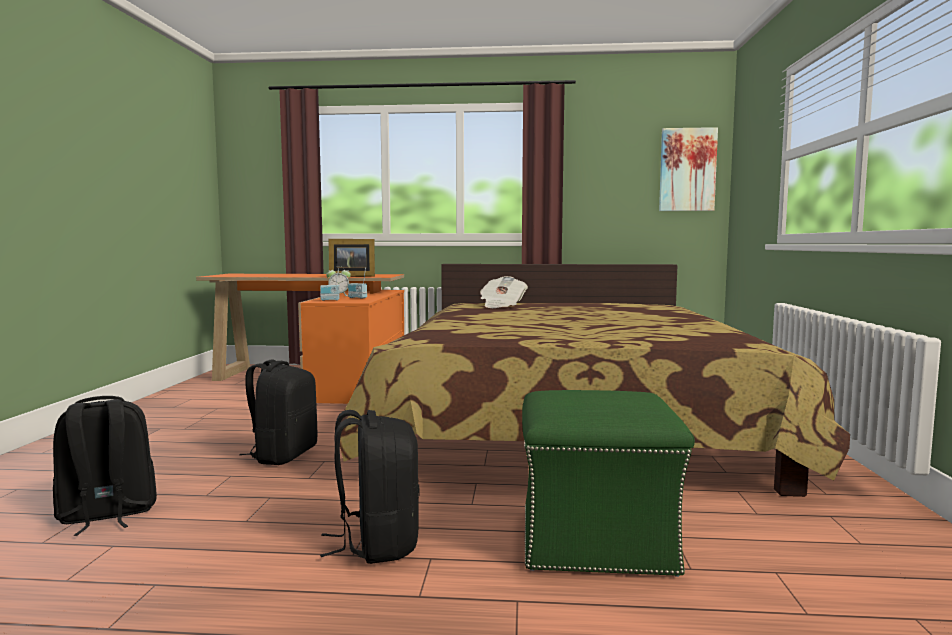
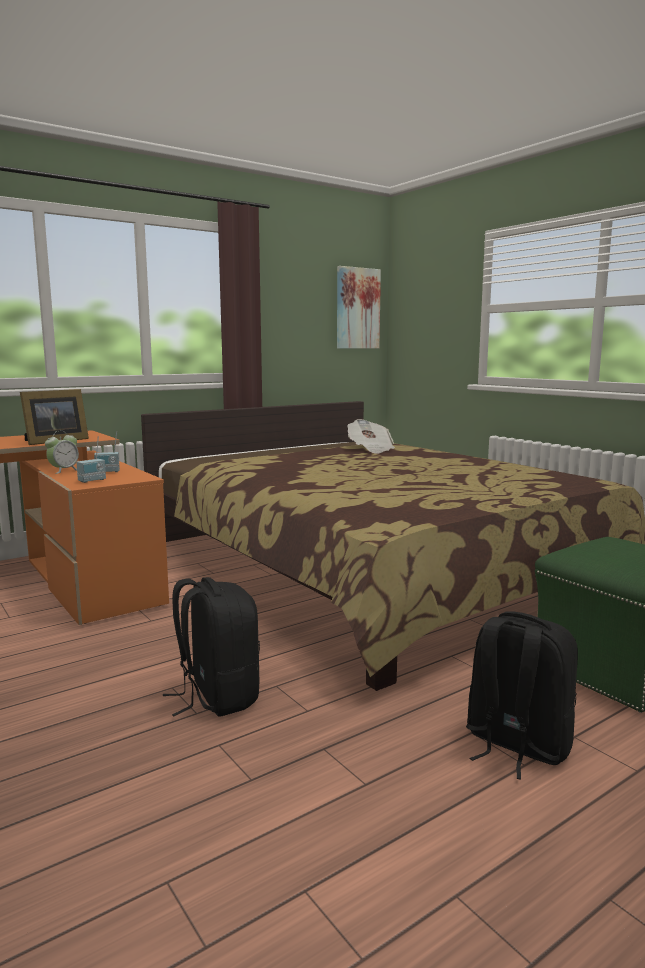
camera: 40 degrees left, 5 degrees up
(107, 515) = (195, 865): black backpack -> none
(502, 306) = (273, 462): newspaper -> newspaper (370, 449)

